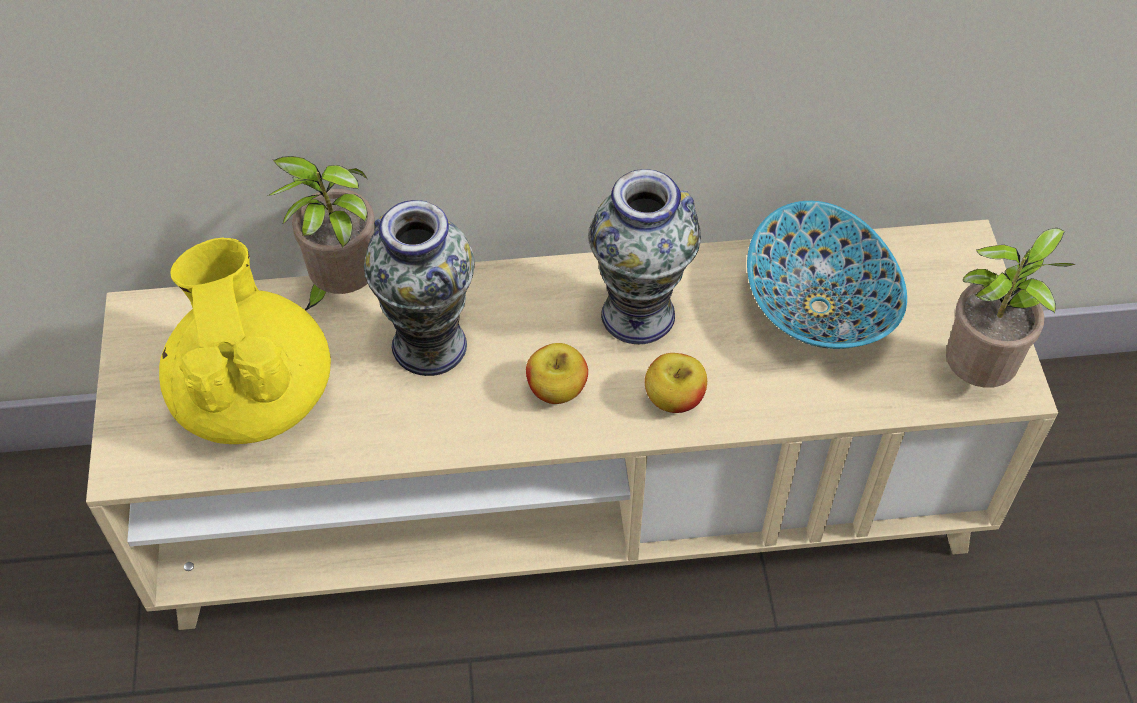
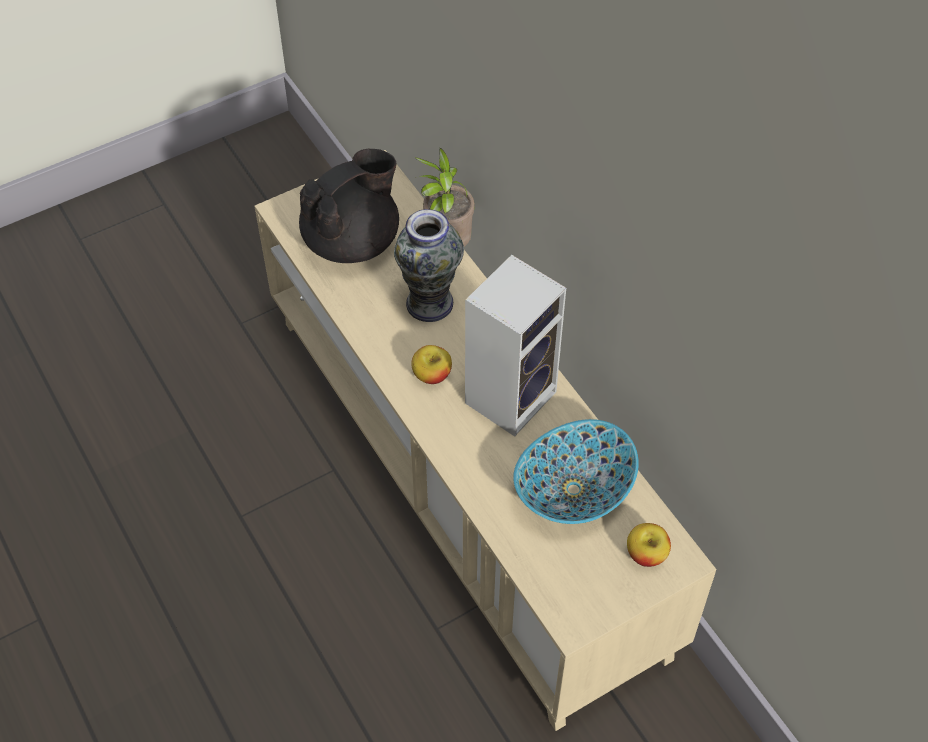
camera: 65 degrees right, 0 degrees up
(254, 395) = (353, 241): yellow teapot -> black teapot
(638, 313) = (511, 394): vase -> speaker
(674, 398) = (457, 435): apple -> apple (646, 554)
(979, 373) = (571, 599): potted plant -> none

